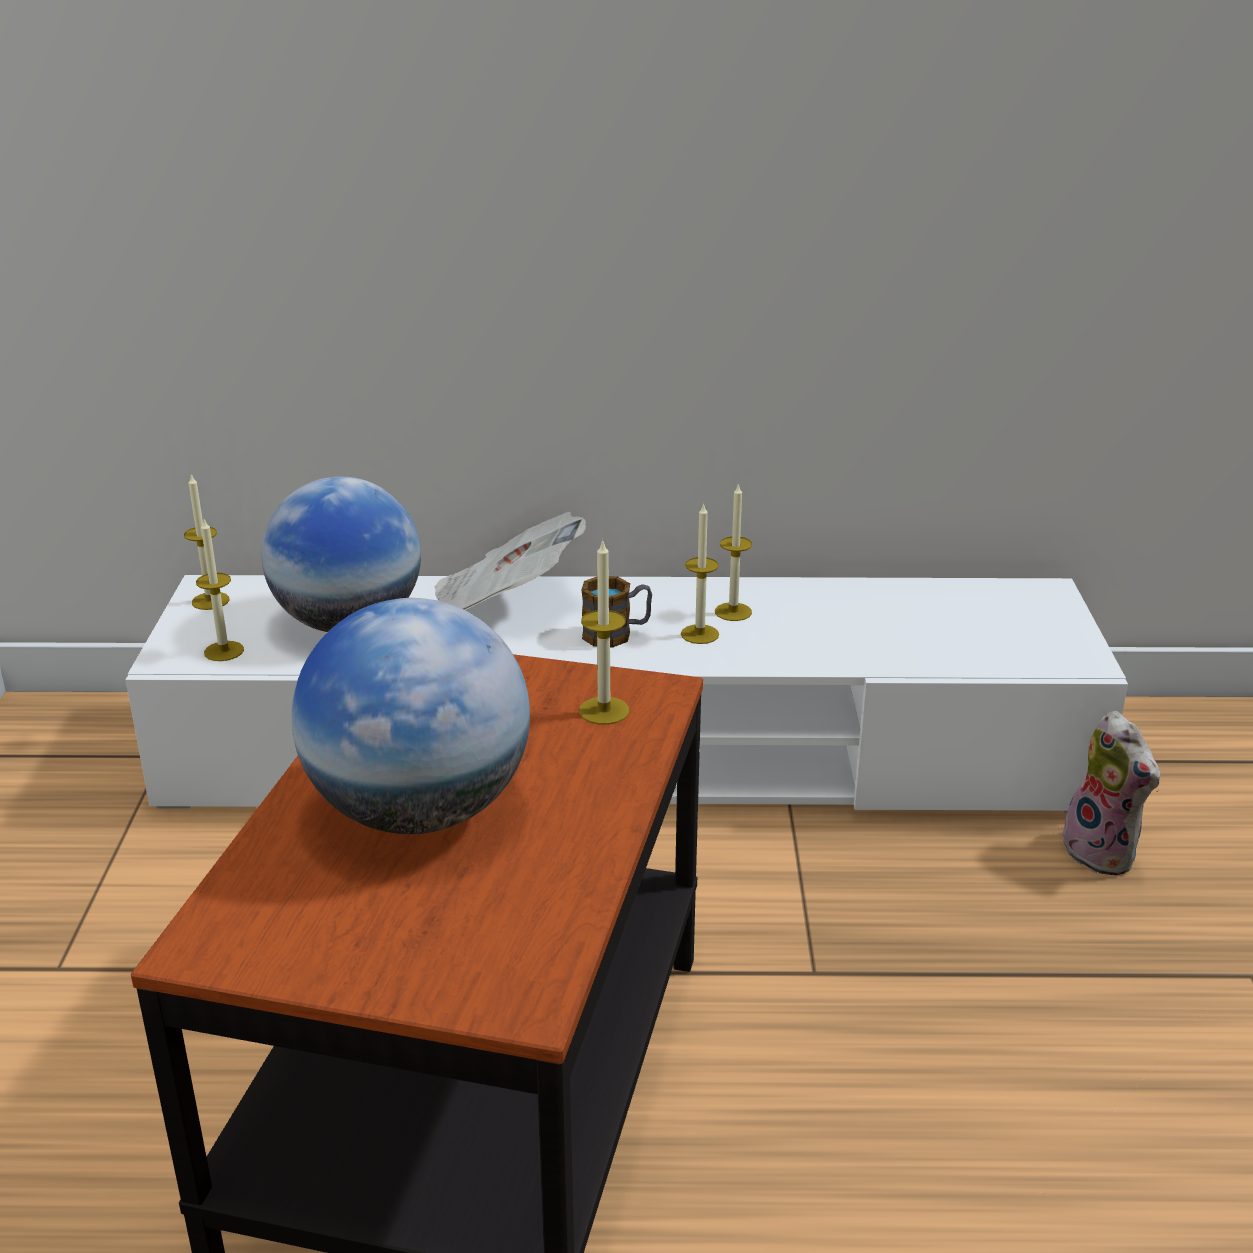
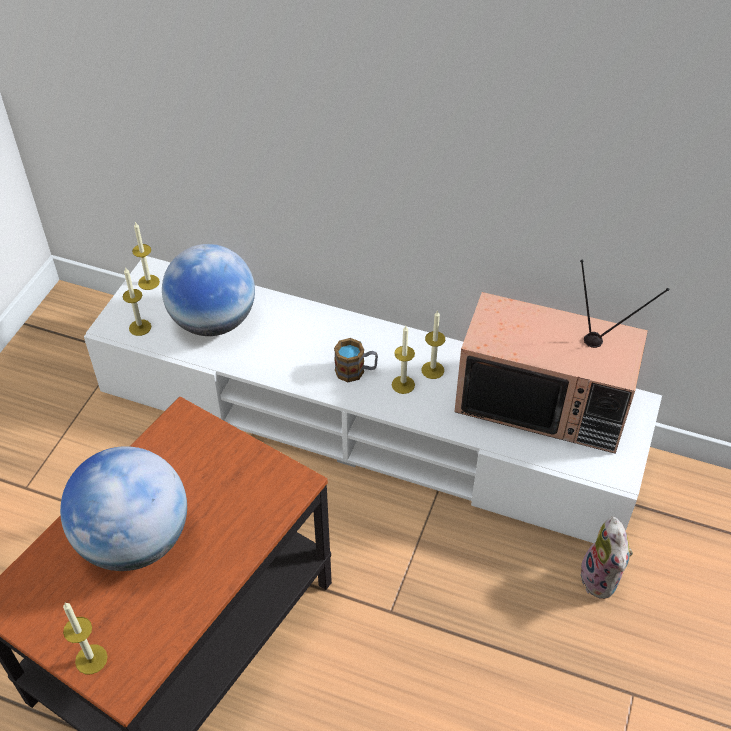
camera: 20 degrees right, 20 degrees up
(506, 602) = (306, 326): newspaper -> none
(604, 710) = (261, 491): candle -> candle (91, 659)
(920, 612) = (545, 401): none -> television

